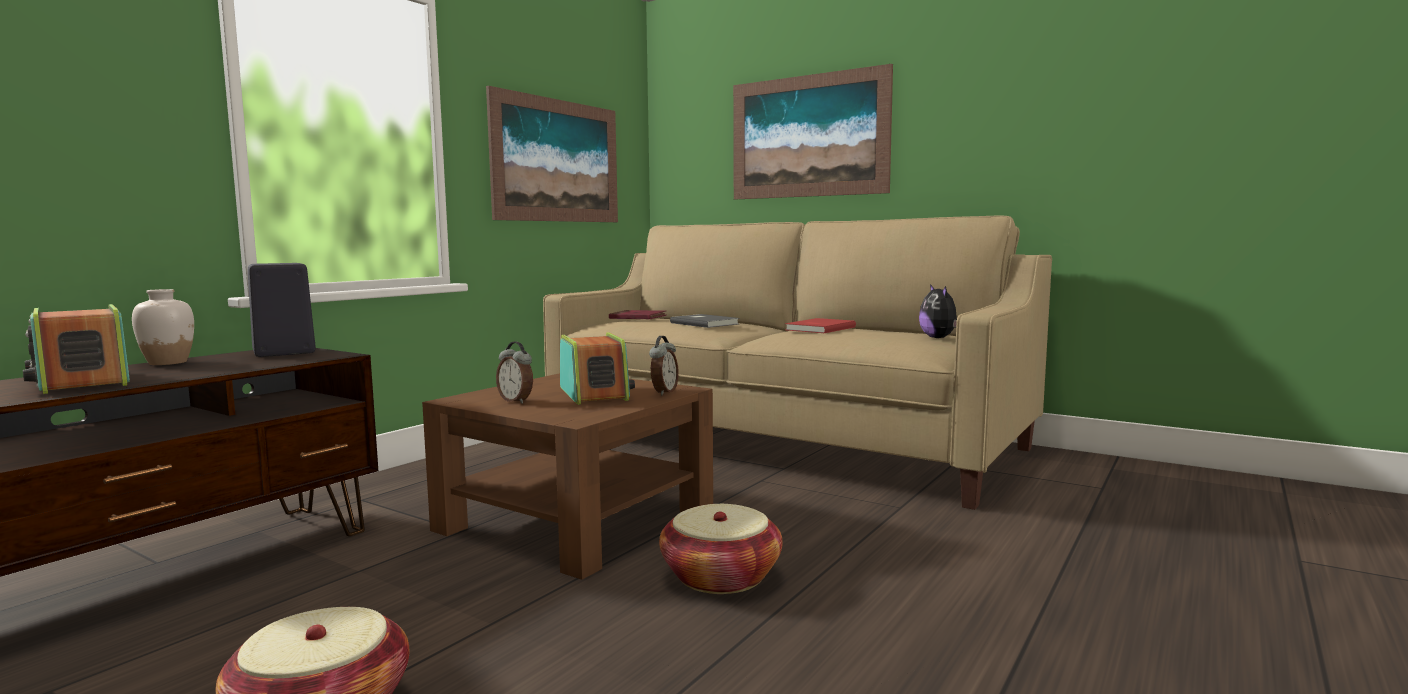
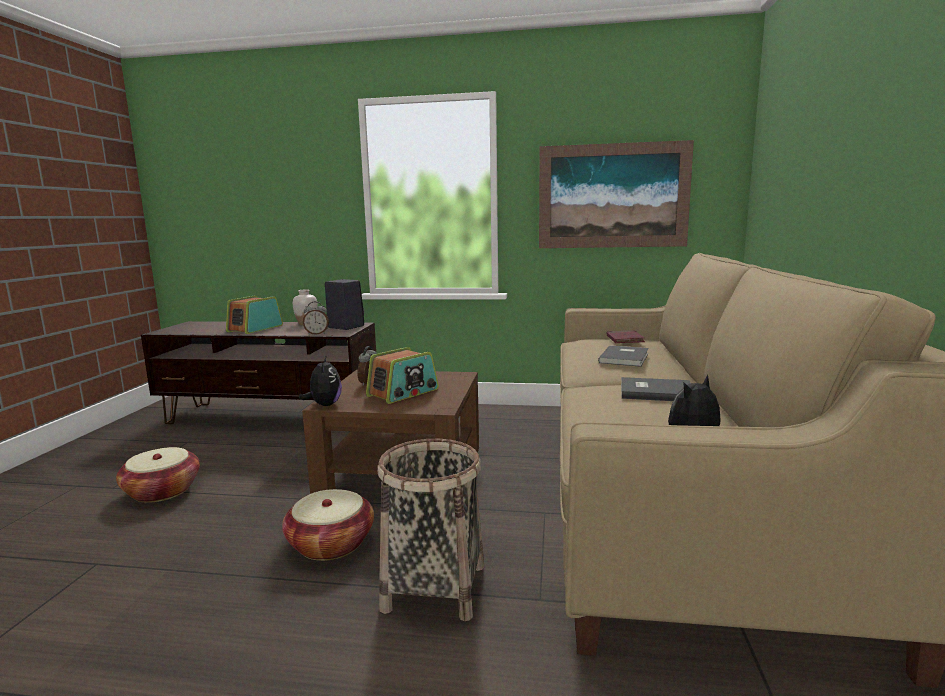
camera: 65 degrees right, 5 degrees up
(576, 420) = (324, 405): none -> plush toy
(663, 392) = (424, 406): alarm clock -> alarm clock (317, 334)
(808, 136) = (832, 152): picture -> none
(818, 328) = (654, 392): red book -> grey book
(855, 539) = (434, 587): none -> basket

